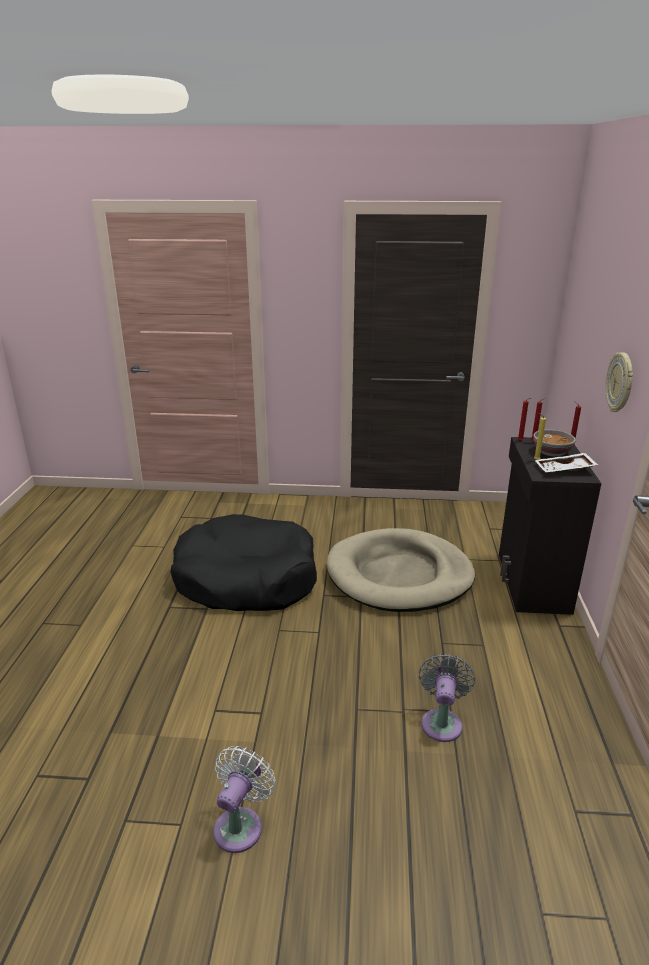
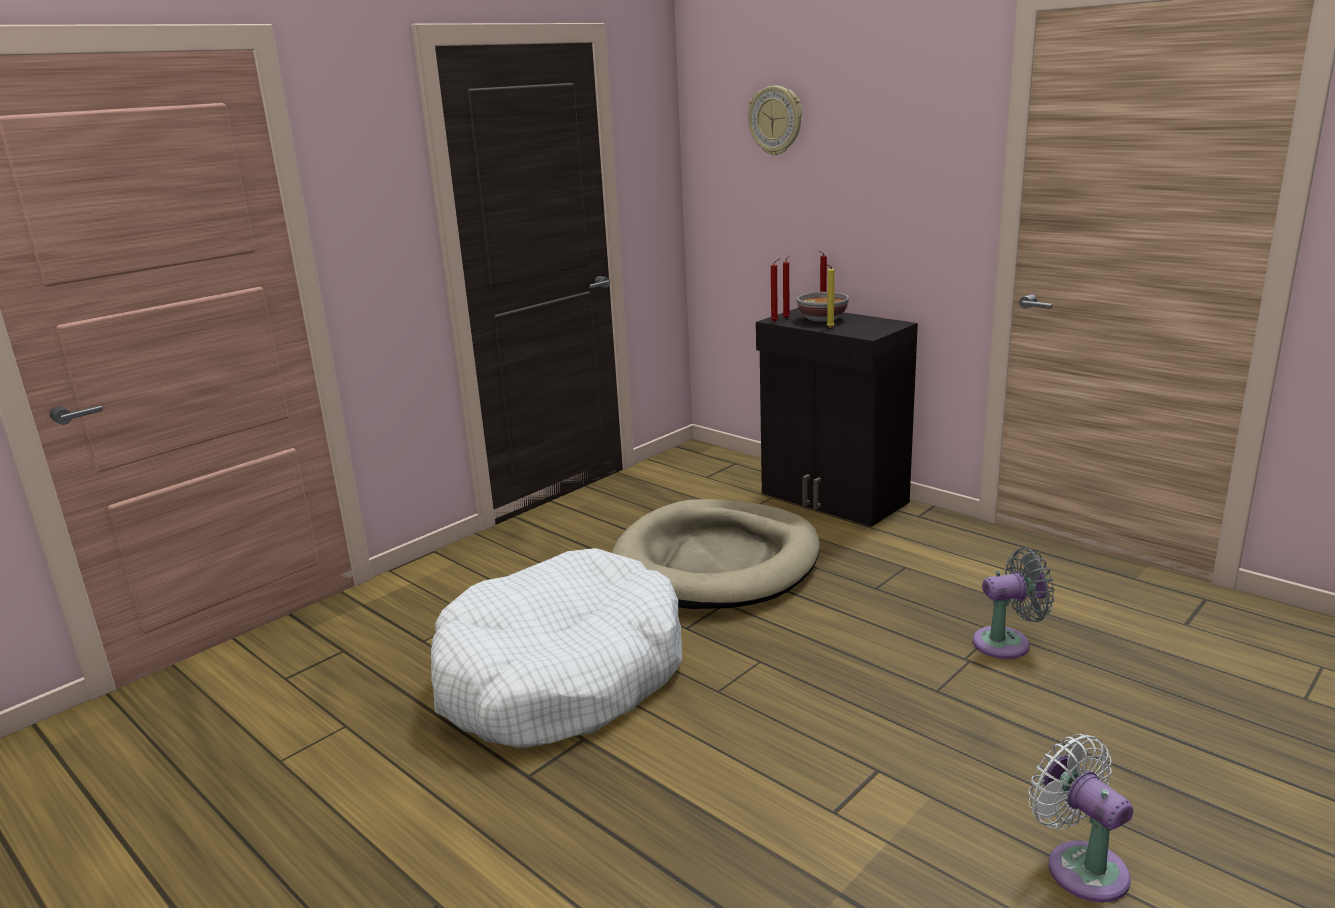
camera: 50 degrees left, 5 degrees down
(246, 579) = (560, 676): black dog bed -> white dog bed
(442, 722) = (1007, 643): grey fan -> grey fan turned 120 degrees clockwise
(564, 470) = (869, 325): white tray -> none
(620, 383) = (904, 199): wall clock -> wall clock (776, 120)

